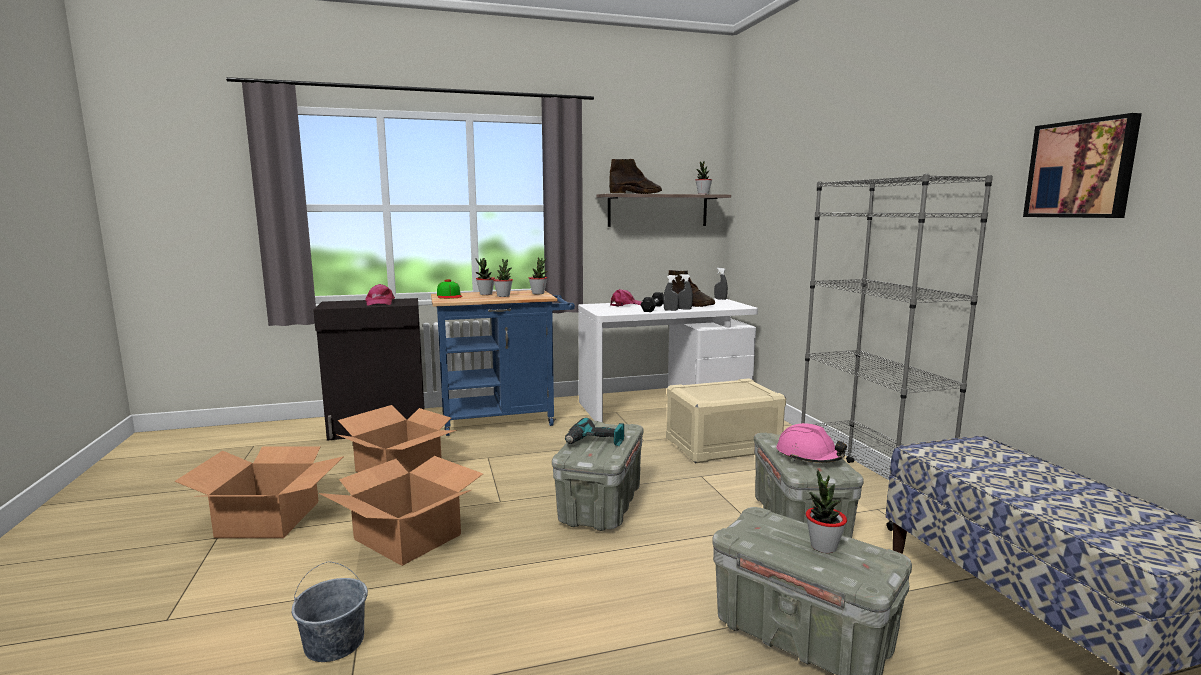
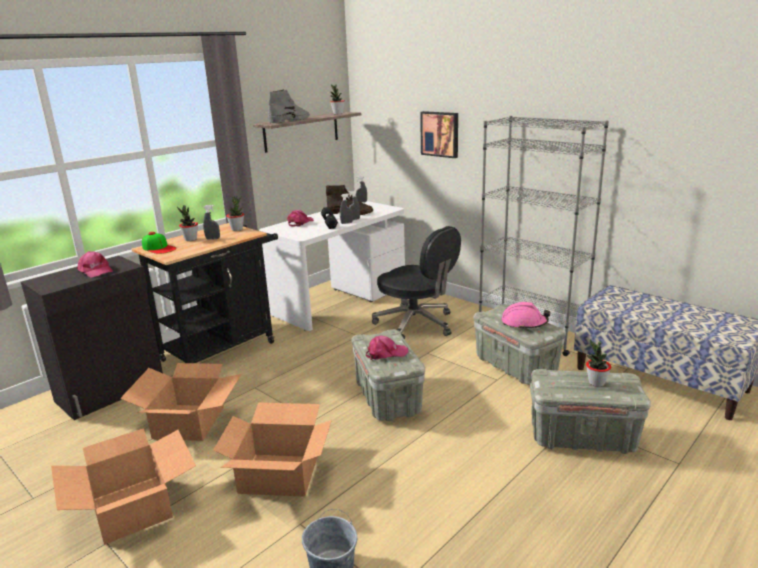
camera: 30 degrees left, 10 degrees up
(503, 296) = (213, 239): potted plant -> grey spray bottle
(505, 419) = (224, 348): blue cart -> black cart
(595, 442) = (386, 353): power drill -> pink cap
(636, 193) = (290, 120): brown boot -> grey boot
(722, 446) = (416, 324): beige storage box -> black office chair
(1081, 169) = (666, 122): picture -> picture (440, 134)

